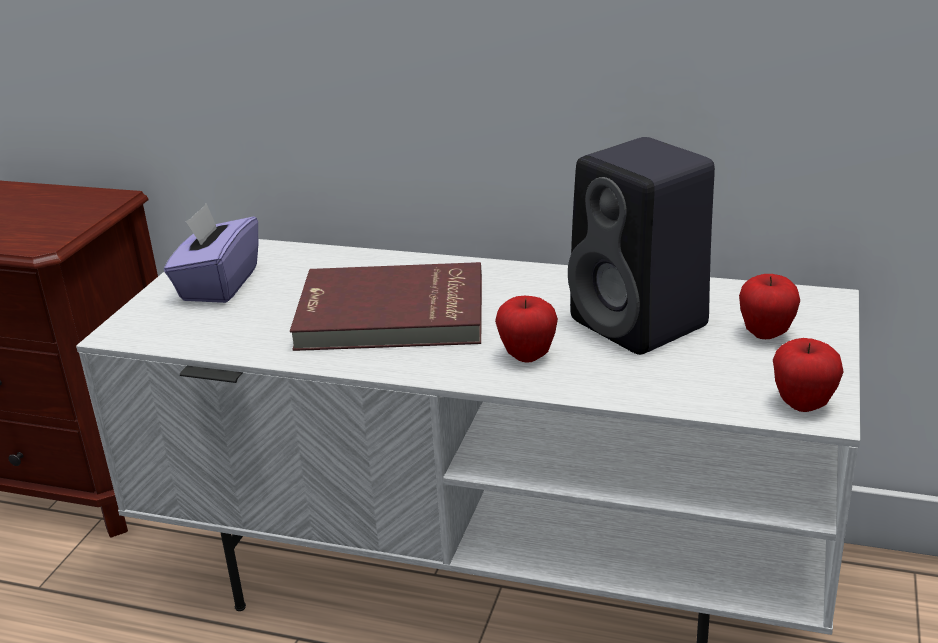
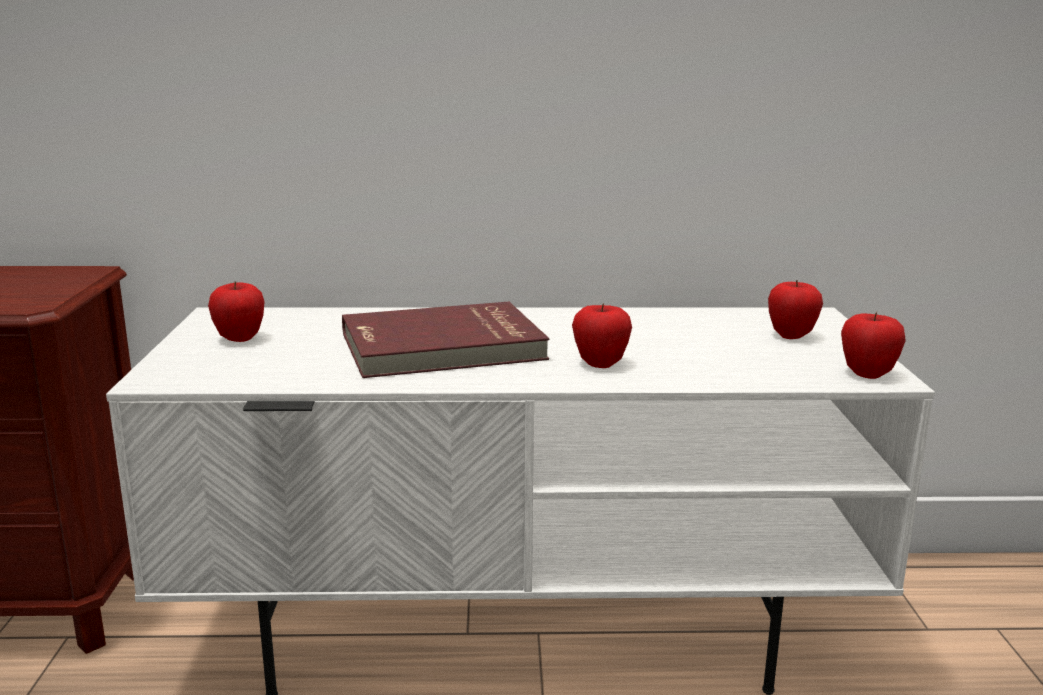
camera: 20 degrees left, 10 degrees down
(218, 284) = (239, 339): purple tissue box -> apple
(642, 324) = (682, 337): black speaker -> none

